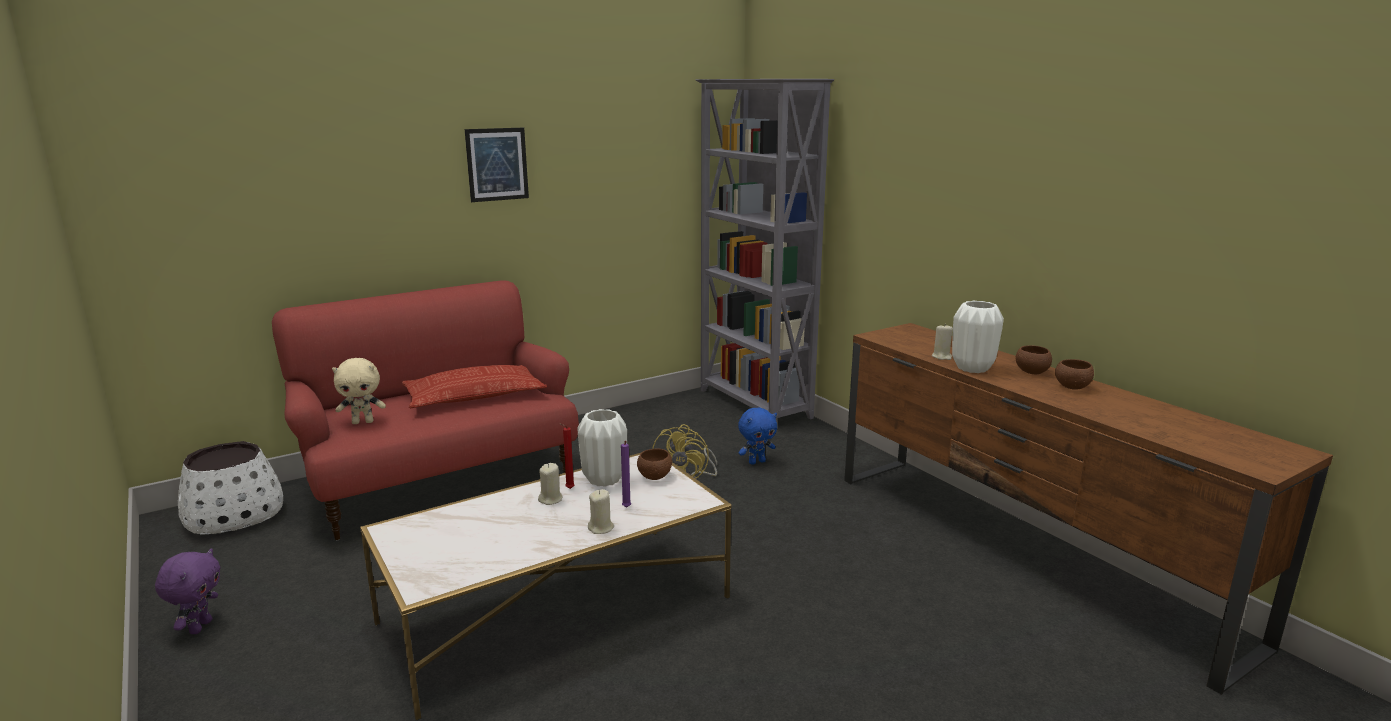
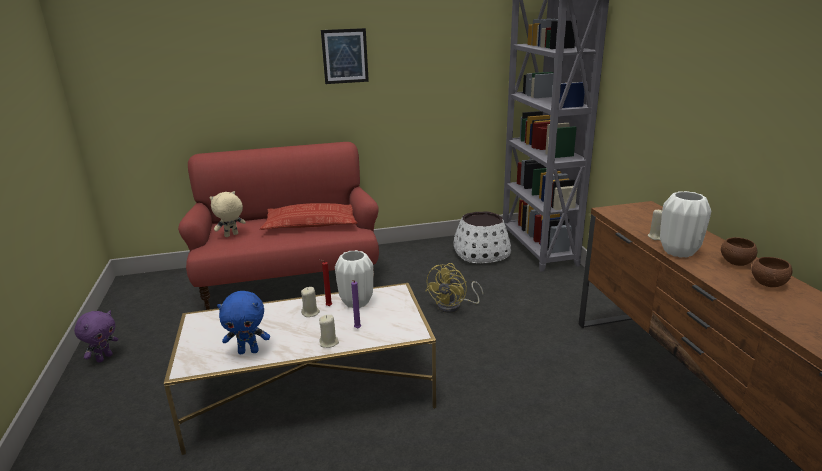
camera: 20 degrees right, 5 degrees up
(234, 515) = (162, 284): white planter -> white planter (481, 254)
(363, 422) = (231, 235): beige plush toy -> beige plush toy turned 135 degrees clockwise
(654, 477) = (393, 306): brown bowl -> none
(756, 462) = (515, 297): blue plush toy -> blue plush toy (249, 351)

